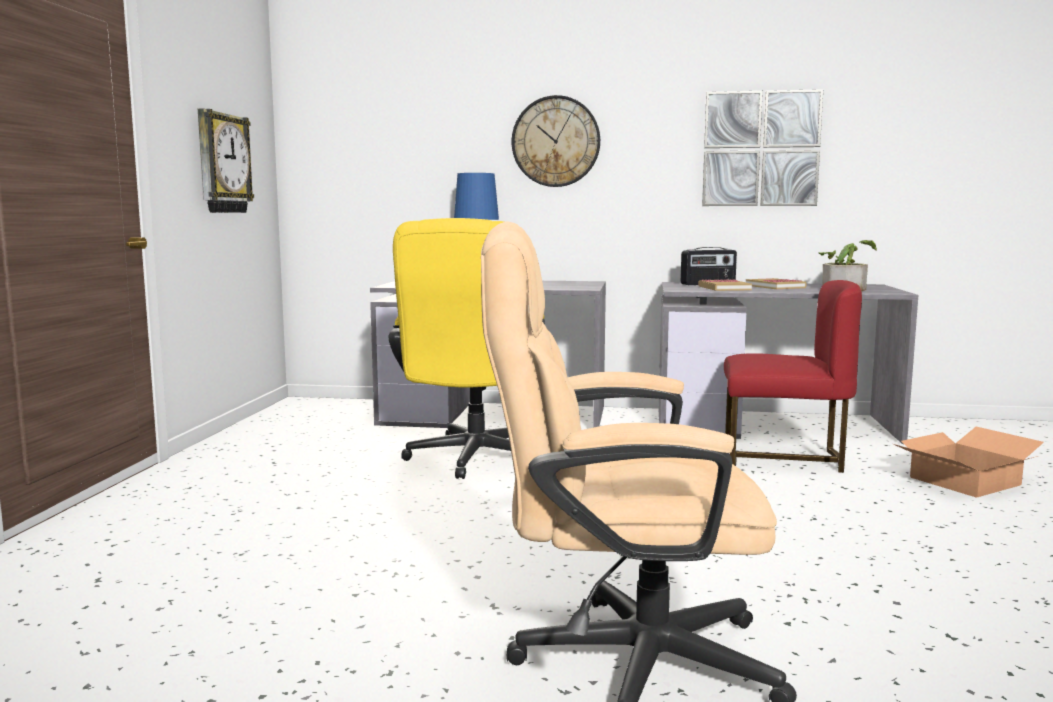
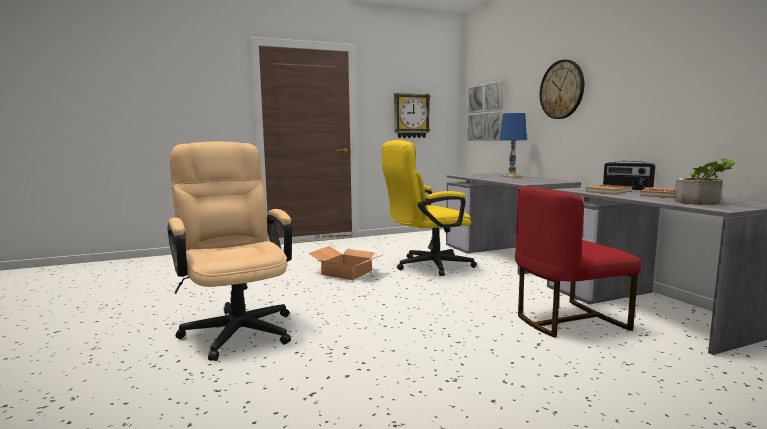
camera: 60 degrees right, 0 degrees up
(761, 149) = (690, 79): picture -> picture (485, 112)
(782, 459) = (567, 320): red chair -> red chair turned 90 degrees clockwise
(965, 482) = (646, 386): cardboard box -> cardboard box (346, 272)

